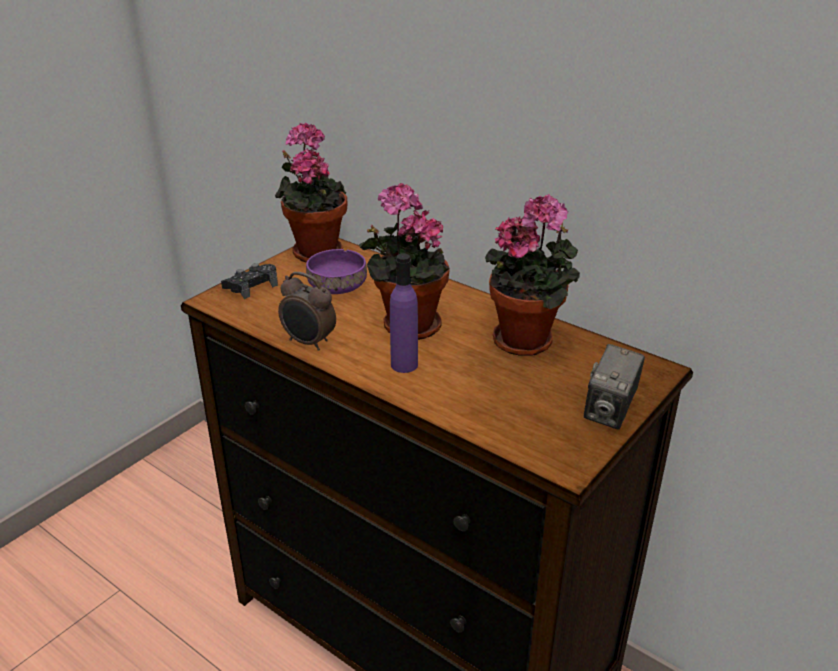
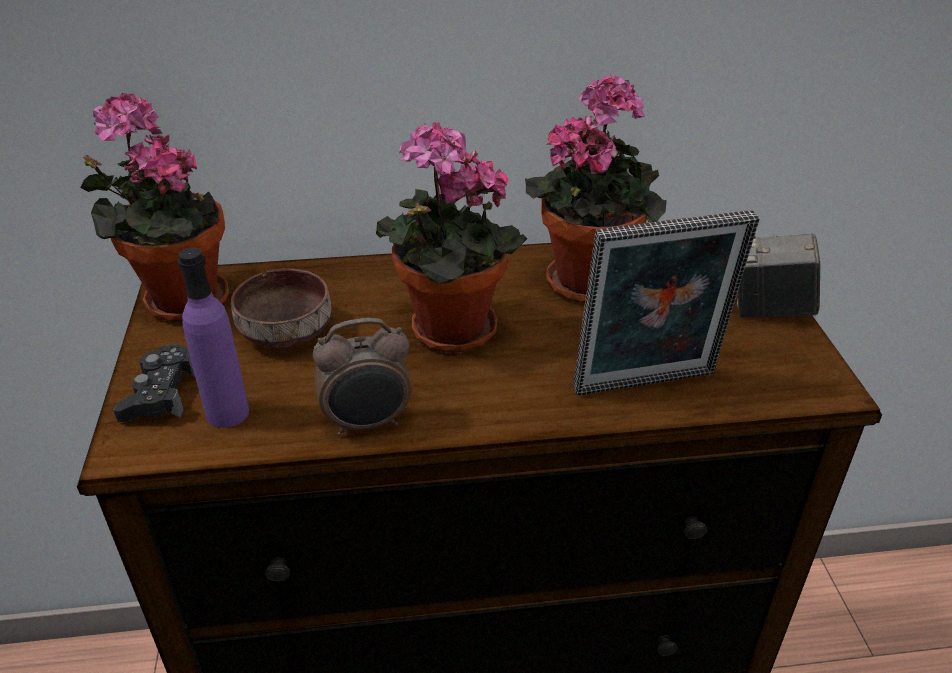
camera: 45 degrees left, 5 degrees up
(336, 287) = (285, 332): purple bowl -> brown bowl
(404, 364) = (520, 380): purple bottle -> purple bottle (227, 413)
(462, 404) = (647, 387): none -> picture frame
(609, 412) = (768, 310): camera -> camera turned 120 degrees clockwise

